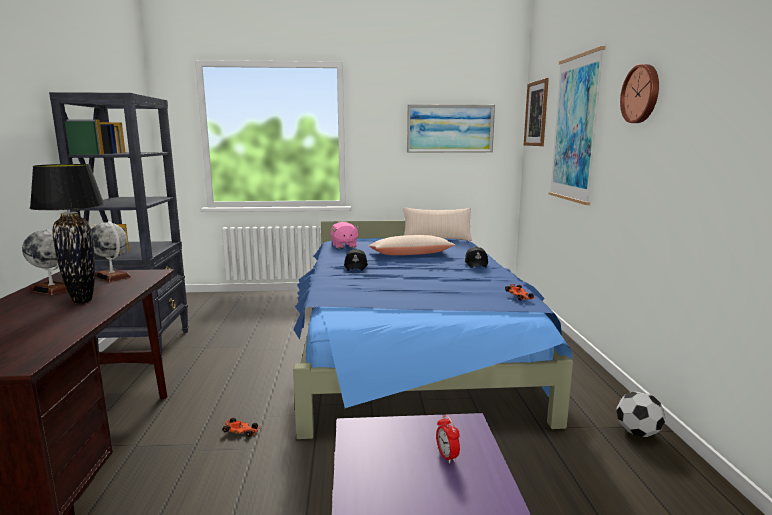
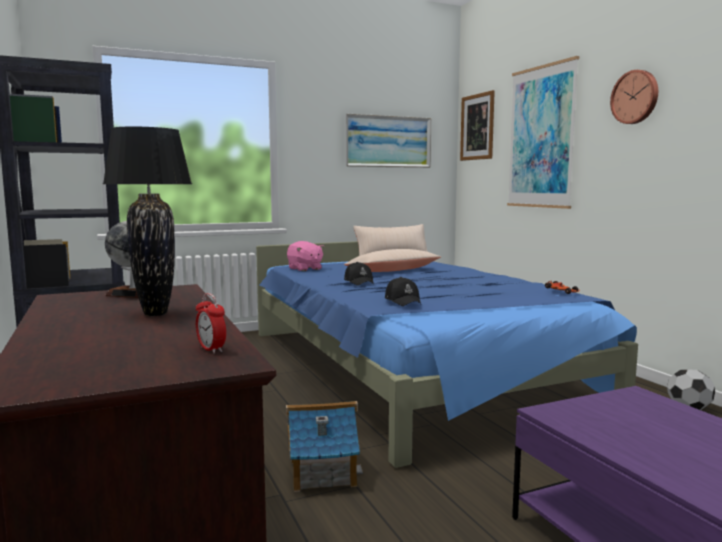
camera: 20 degrees left, 5 degrees down
(52, 289) = (79, 309): globe -> none
(242, 431) = (322, 473): toy car -> toy house
(447, 456) = (661, 418): alarm clock -> alarm clock (211, 349)
(476, 264) = (475, 273): black cap -> black cap (403, 301)

